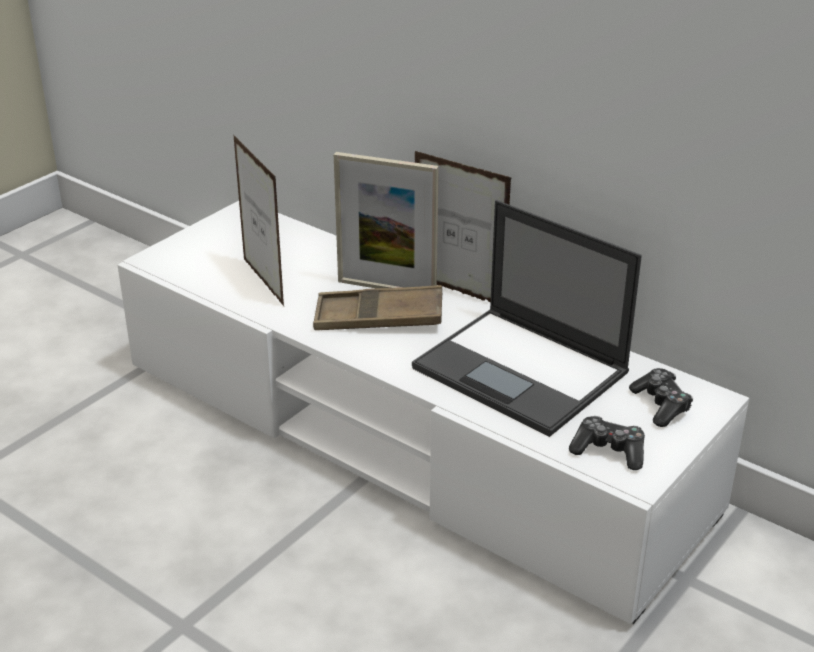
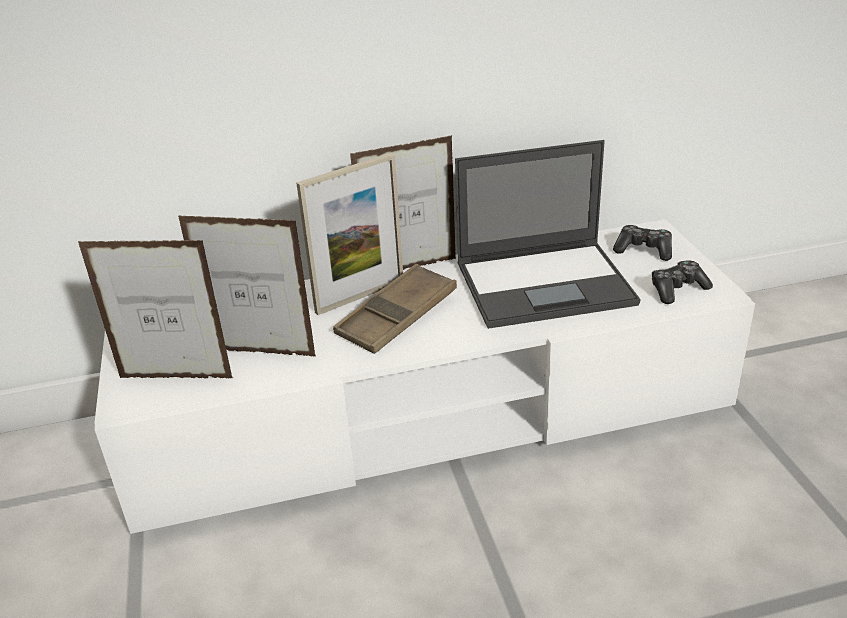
camera: 50 degrees left, 0 degrees up
(198, 264) = (176, 378): none -> picture frame

